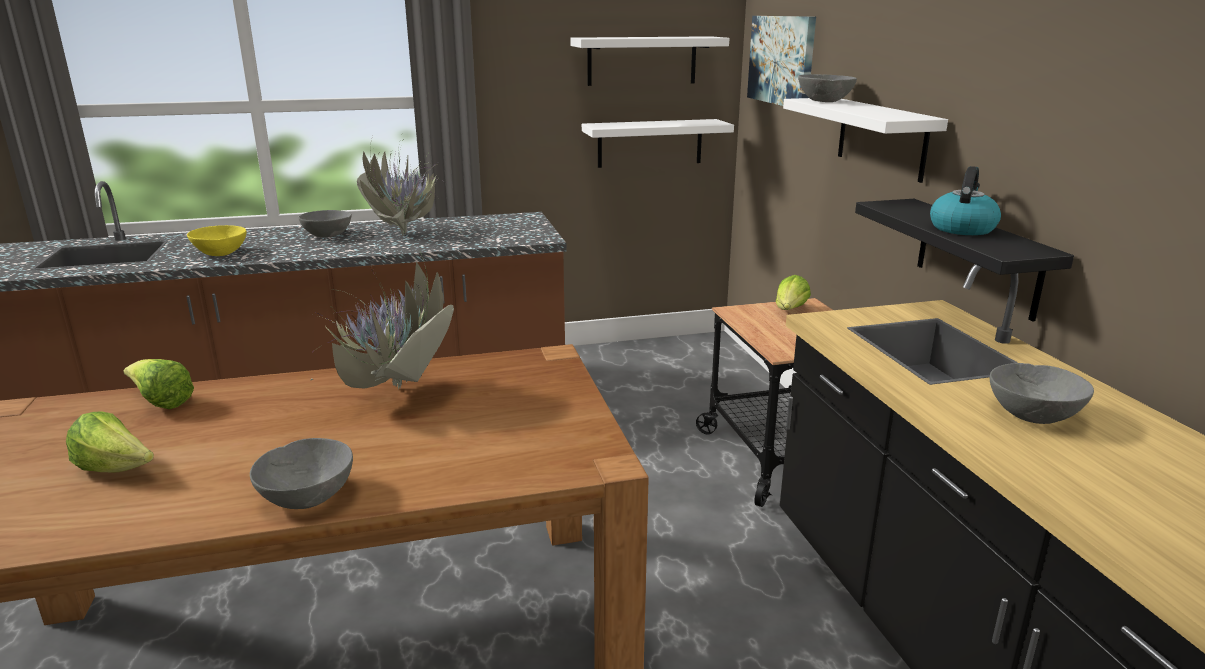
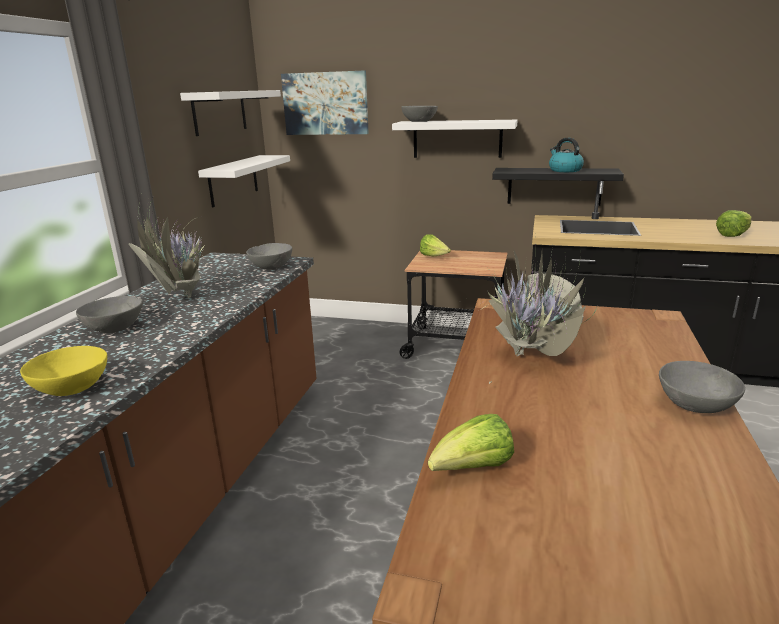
camera: 60 degrees left, 0 degrees up
(116, 469) = (628, 495): lettuce -> lettuce (733, 235)
(1032, 415) = (679, 230): grey bowl -> grey bowl (271, 267)

